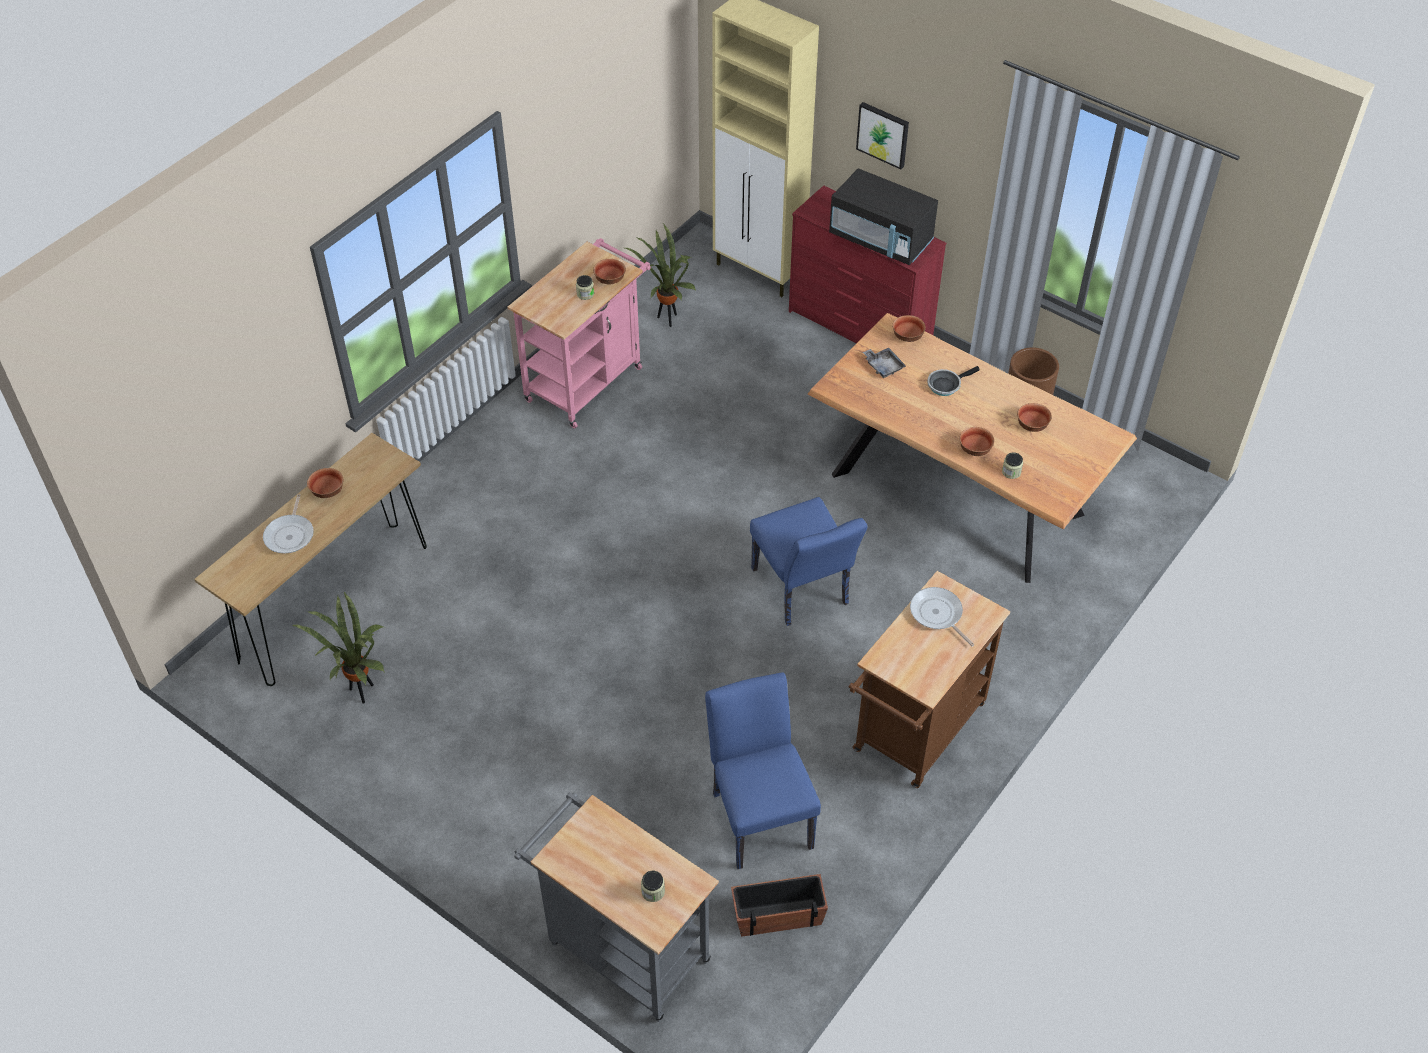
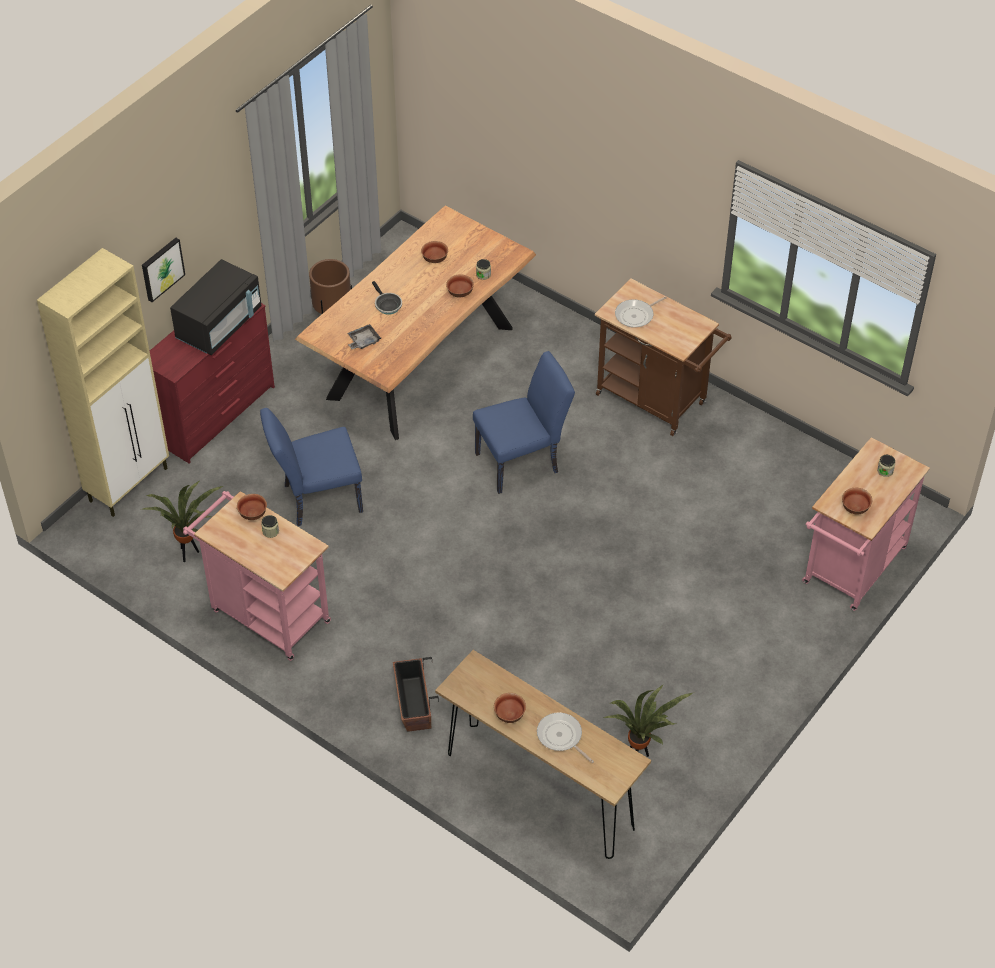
camera: 90 degrees left, 0 degrees up
(290, 535) = (561, 737): frying pan -> frying pan turned 135 degrees counterclockwise
(621, 947) = (851, 571): grey cart -> pink cart
(759, 812) = (732, 492): blue chair -> blue chair (316, 499)
(778, 915) = (814, 482): planter -> planter (413, 704)
(907, 337) = (329, 325): bowl -> bowl (855, 508)

